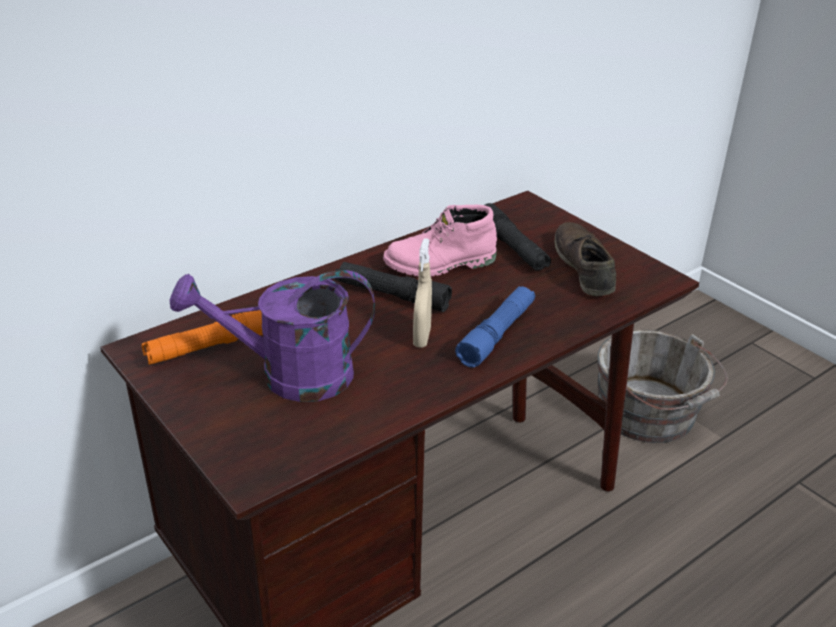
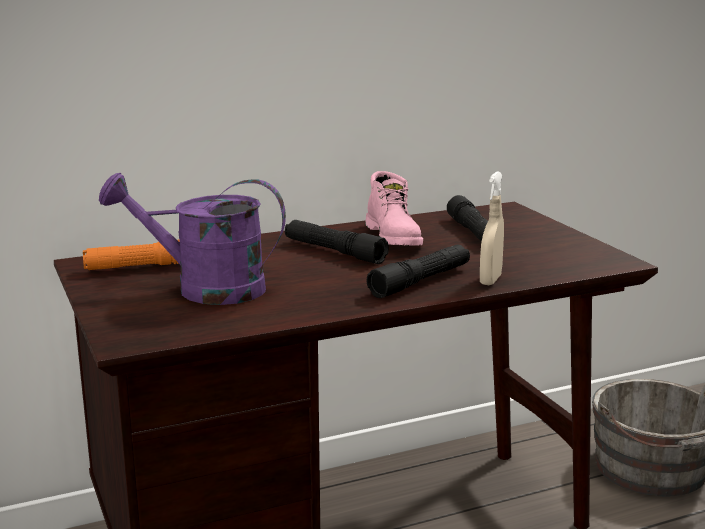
camera: 15 degrees right, 15 degrees down
(422, 337) = (345, 277): beige spray bottle -> beige spray bottle (490, 280)
(440, 264) = (394, 237): pink boot -> pink boot turned 105 degrees counterclockwise
(497, 334) = (420, 281): blue flashlight -> black flashlight
(584, 267) = (539, 249): brown shoe -> none

